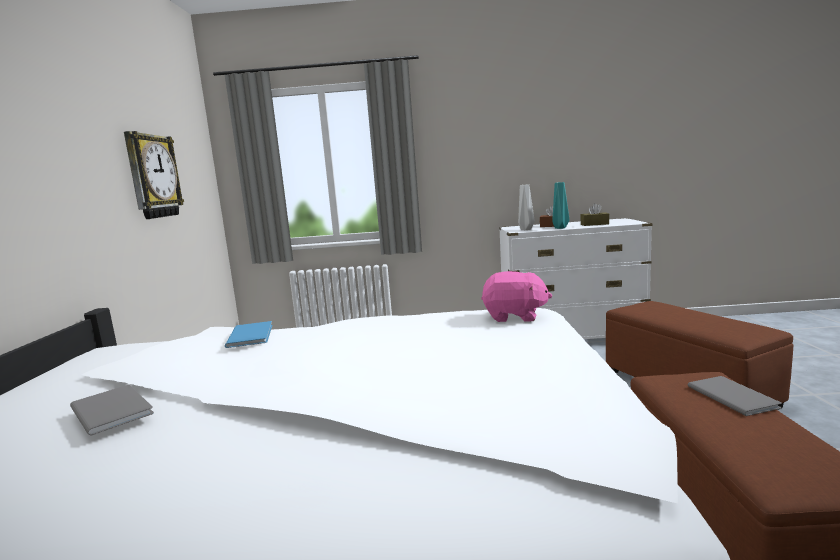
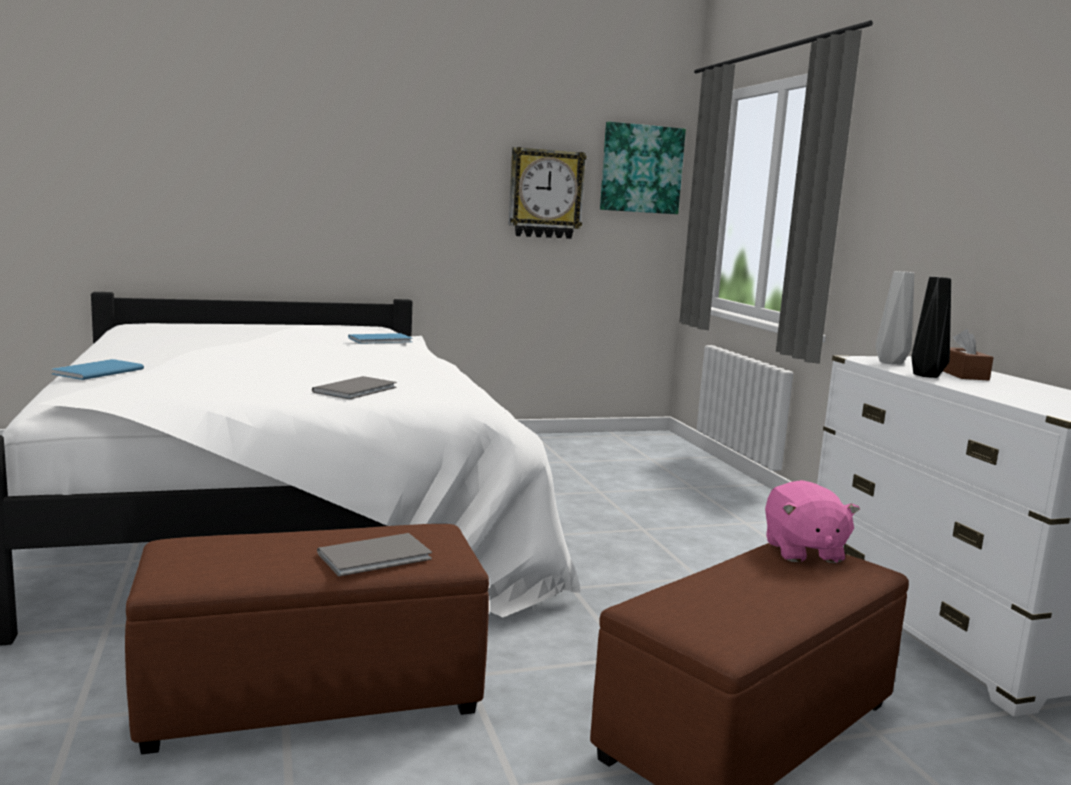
camera: 70 degrees right, 0 degrees up
(114, 409) = (235, 332): grey book -> grey book (358, 389)
(193, 151) = (641, 169): none -> picture
(366, 505) = (95, 371): none -> blue book
(514, 316) = (433, 392): pink plush toy -> pink plush toy (802, 551)
(559, 228) = (924, 375): turquoise vase -> black vase
(594, 224) = (1009, 392): brown tissue box -> none

